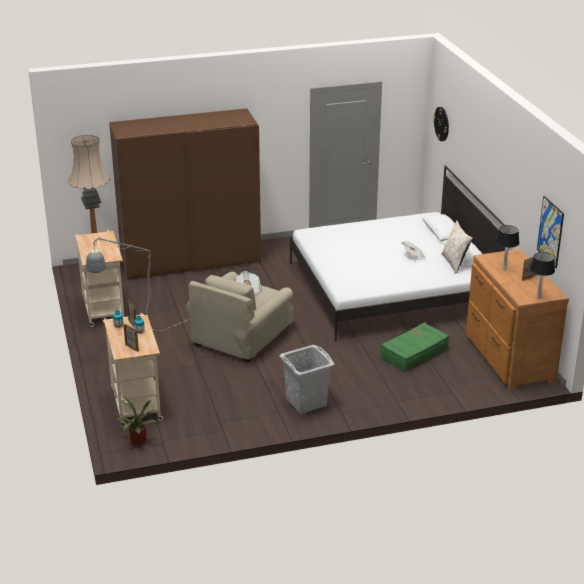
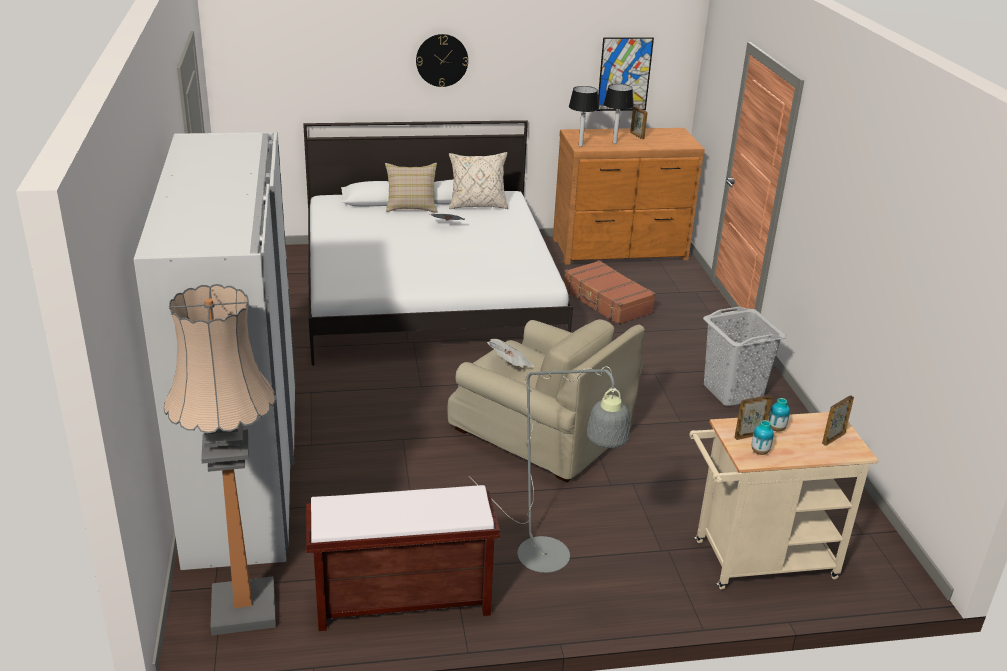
camera: 85 degrees left, 0 degrees up
(103, 308) = (401, 601): beige cart -> brown bench
(137, 443) = (878, 562): potted plant -> none
(191, 261) = (243, 470): brown wardrobe -> white wardrobe
(413, 353) = (606, 302): green suitcase -> brown suitcase
(437, 242) = (411, 207): none -> beige pillow
(441, 124) = (268, 68): wall clock -> wall clock (442, 60)
(538, 297) = (685, 138): table lamp -> table lamp (580, 145)

